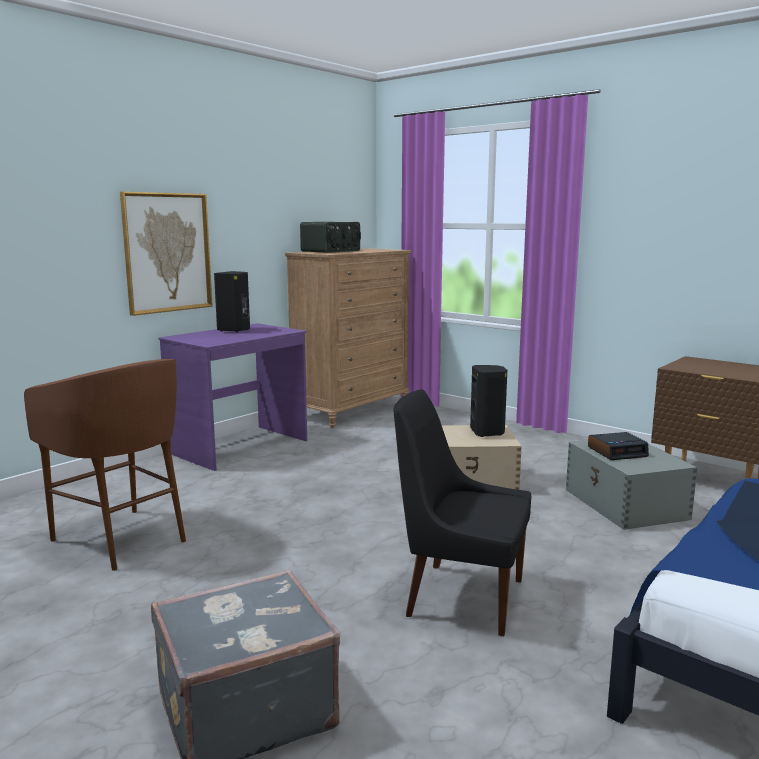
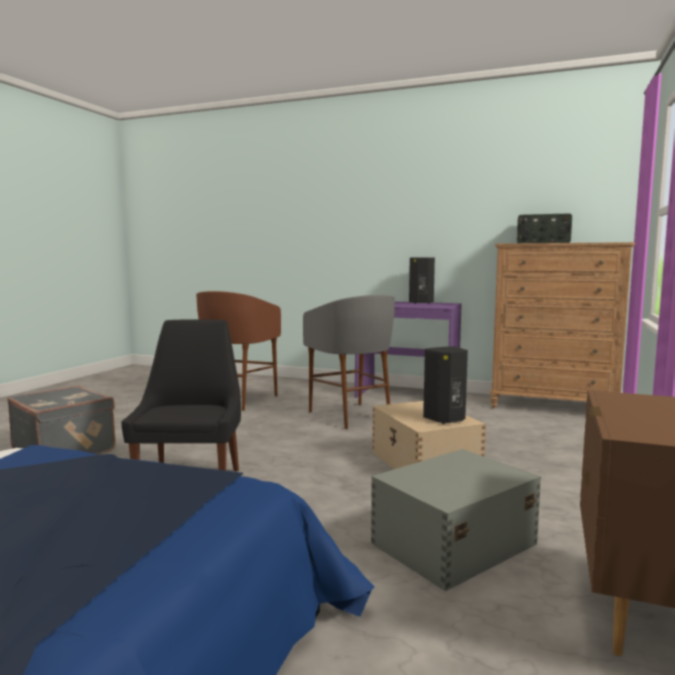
camera: 70 degrees right, 5 degrees down
(167, 252) = (387, 242): picture -> none
(291, 485) = (351, 416): none -> grey stool
(617, 452) = (453, 470): alarm clock -> none

